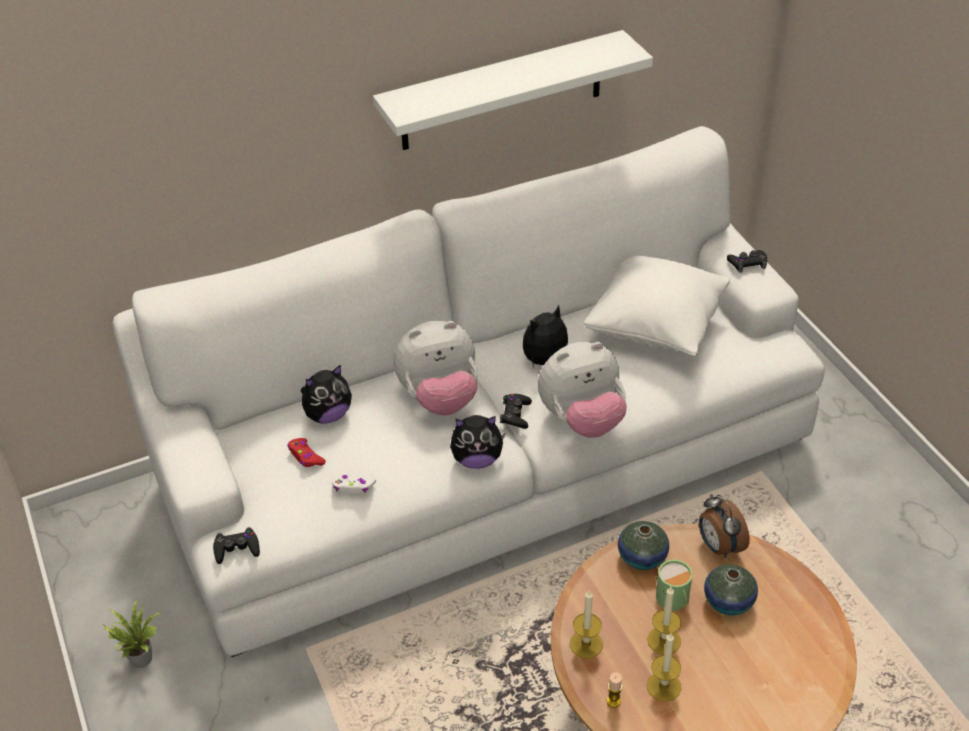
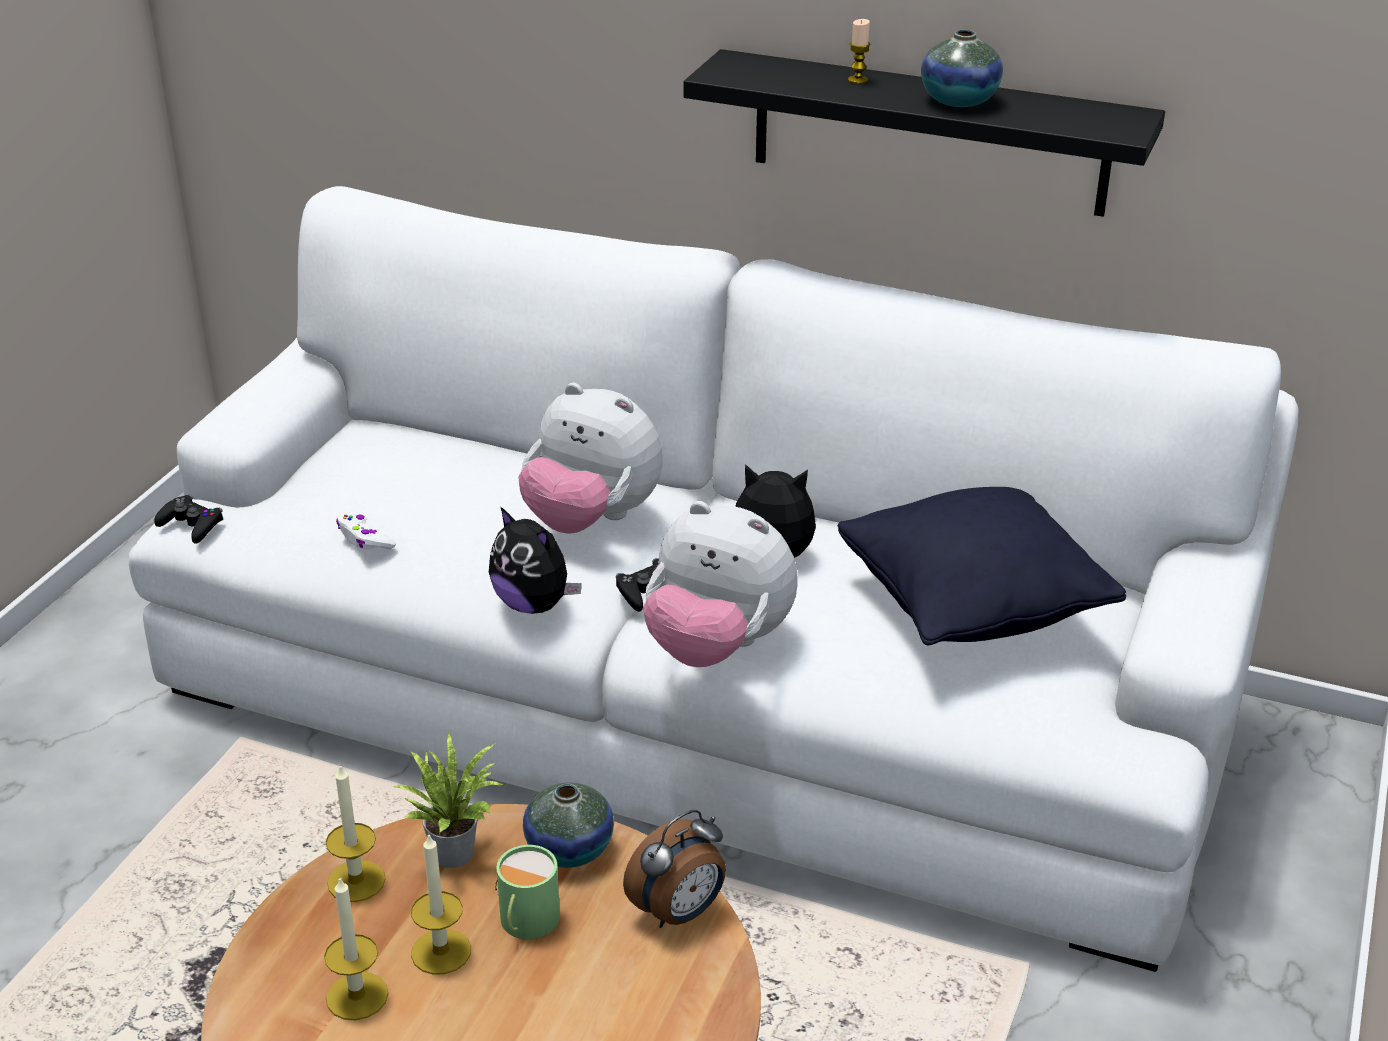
camera: 45 degrees right, 10 degrees down
(140, 657) = (110, 633): potted plant -> potted plant (455, 849)
(306, 457) = (371, 484): red game controller -> none
(328, 415) = (456, 463): plush toy -> none
(502, 91) = (929, 133): white shelf -> black shelf
(613, 701) = (282, 960): candle -> candle (858, 80)
(655, 327) = (972, 610): white pillow -> black pillow
(718, 546) = (679, 913): alarm clock -> alarm clock turned 150 degrees counterclockwise
(728, 601) = (586, 978): vase -> vase (959, 101)
(747, 264) = (1201, 602): black game controller -> none

